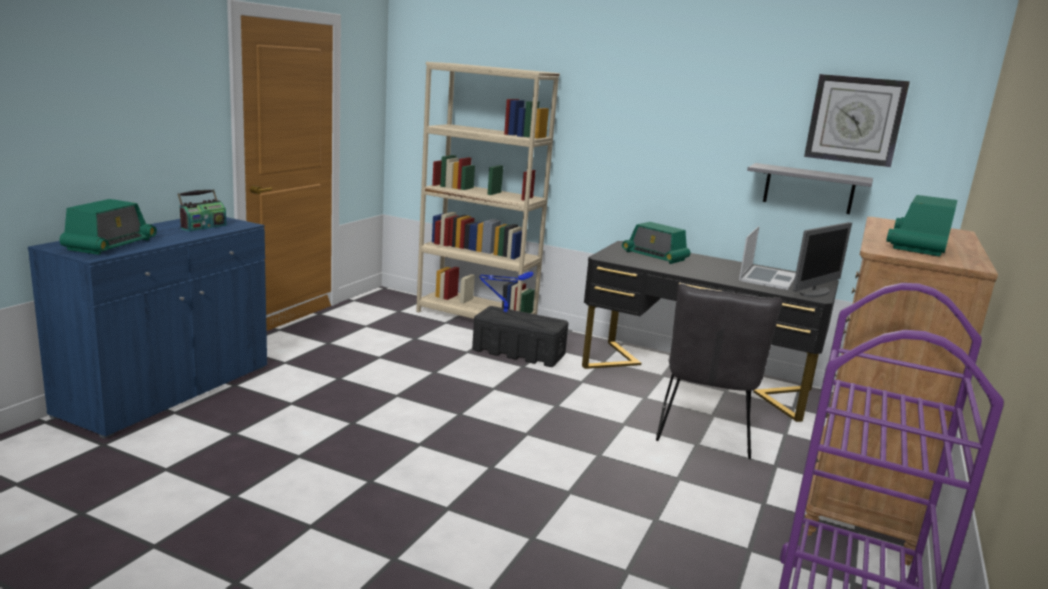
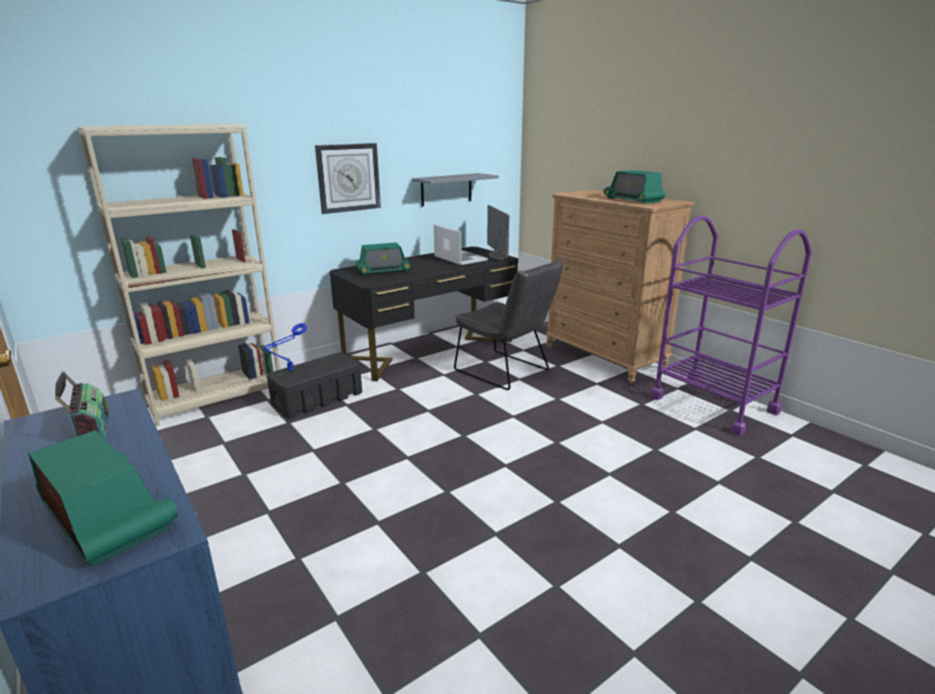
camera: 60 degrees left, 5 degrees up
(855, 120) = (463, 134): wall clock -> wall clock (348, 178)

